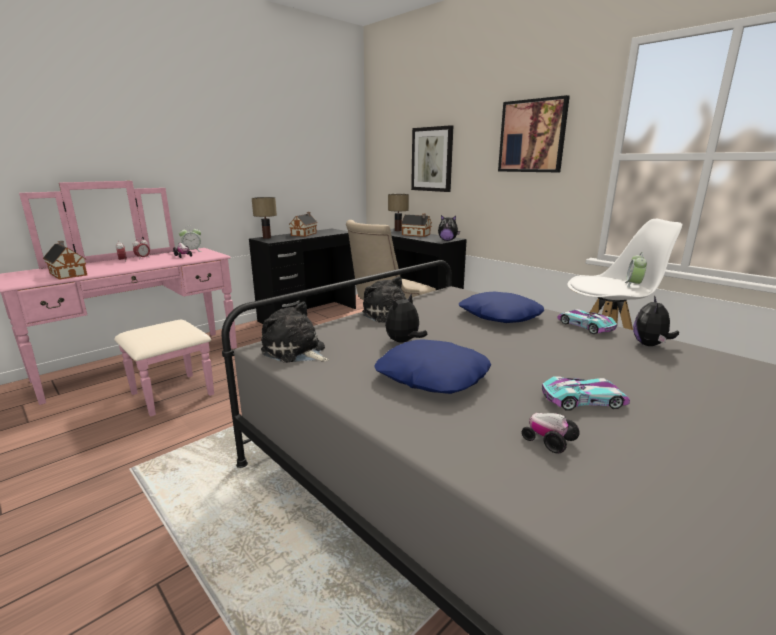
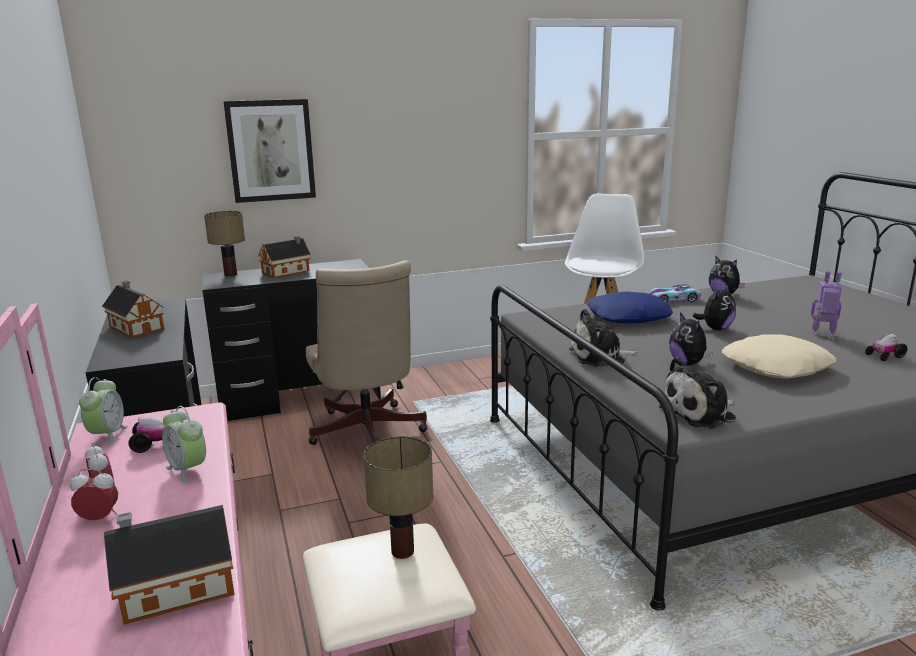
camera: 65 degrees left, 0 degrees up
(266, 237) = (114, 357): table lamp -> table lamp (401, 552)
(432, 376) = (777, 367): blue pillow -> beige pillow
(447, 240) = (358, 266): plush toy -> plush toy (715, 329)
(532, 136) = (435, 115): picture -> none
(583, 400) = (823, 334): toy car -> toy robot
(633, 285) = (613, 257): alarm clock -> alarm clock (188, 470)

